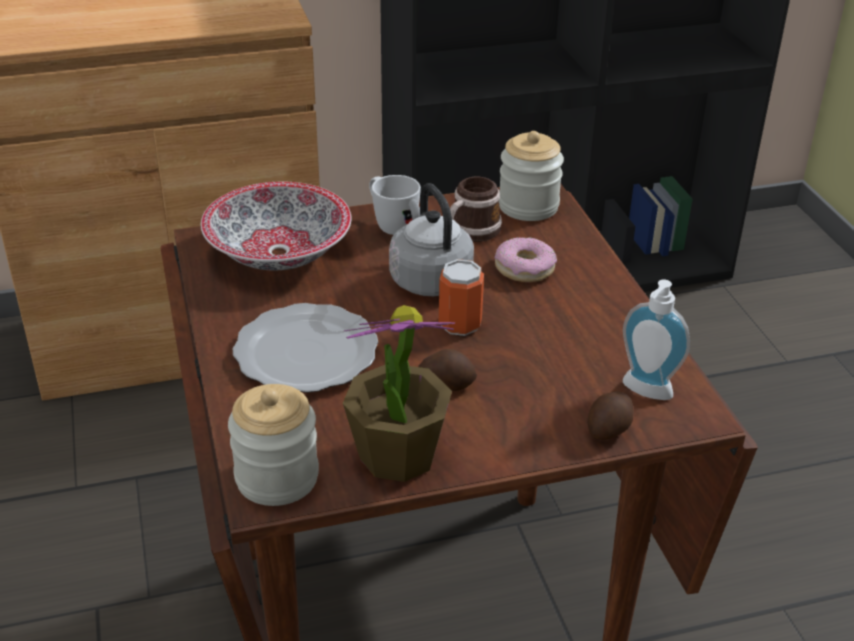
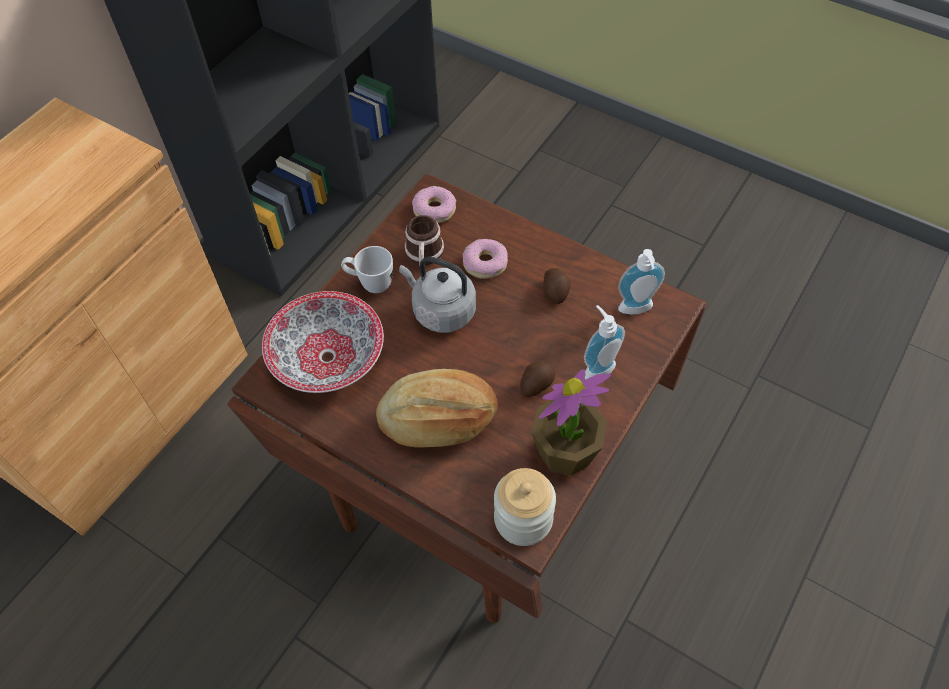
camera: 40 degrees left, 20 degrees up
(308, 352) = (438, 420): plate -> bread
(460, 324) = (496, 333): can -> none
(528, 206) = (434, 210): jar -> donut
(530, 411) = (597, 367): none -> soap dispenser
(610, 428) = (645, 348): potato -> potato (555, 291)

